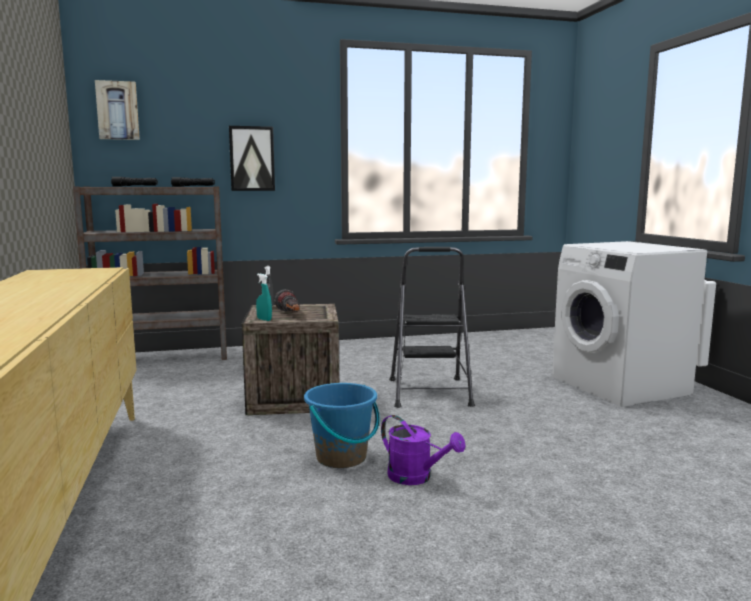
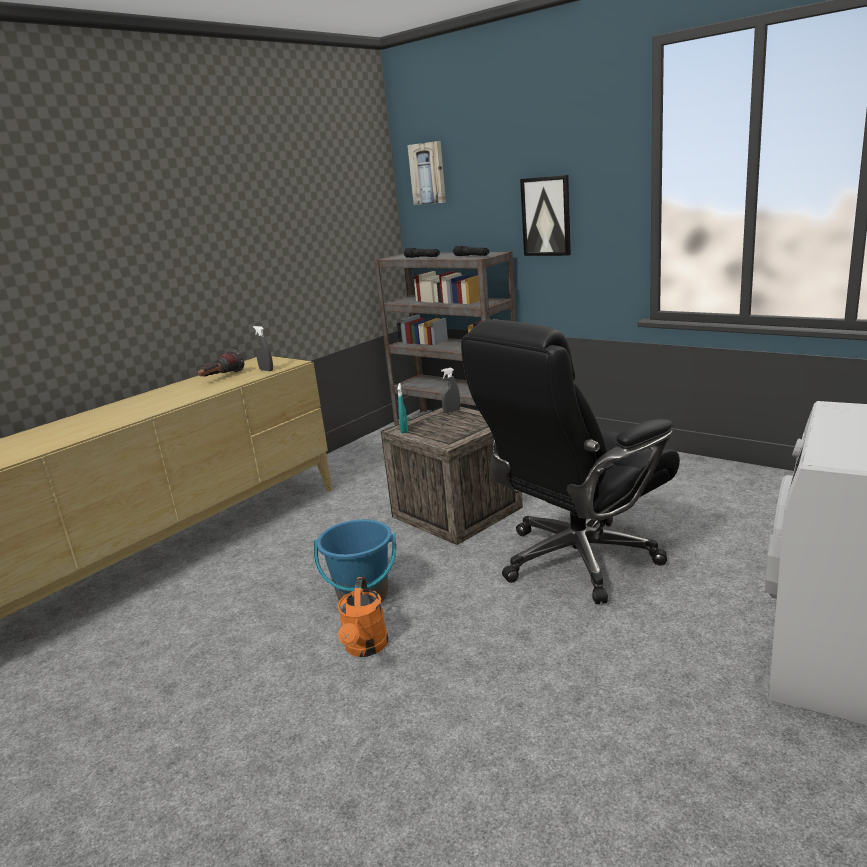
camera: 55 degrees right, 10 degrees up
(91, 273) = (266, 370): none -> grey spray bottle
(290, 315) = (437, 429): flashlight -> flashlight (221, 378)
(416, 477) = (365, 648): purple watering can -> orange watering can
(429, 393) = (578, 559): black step ladder -> black office chair

